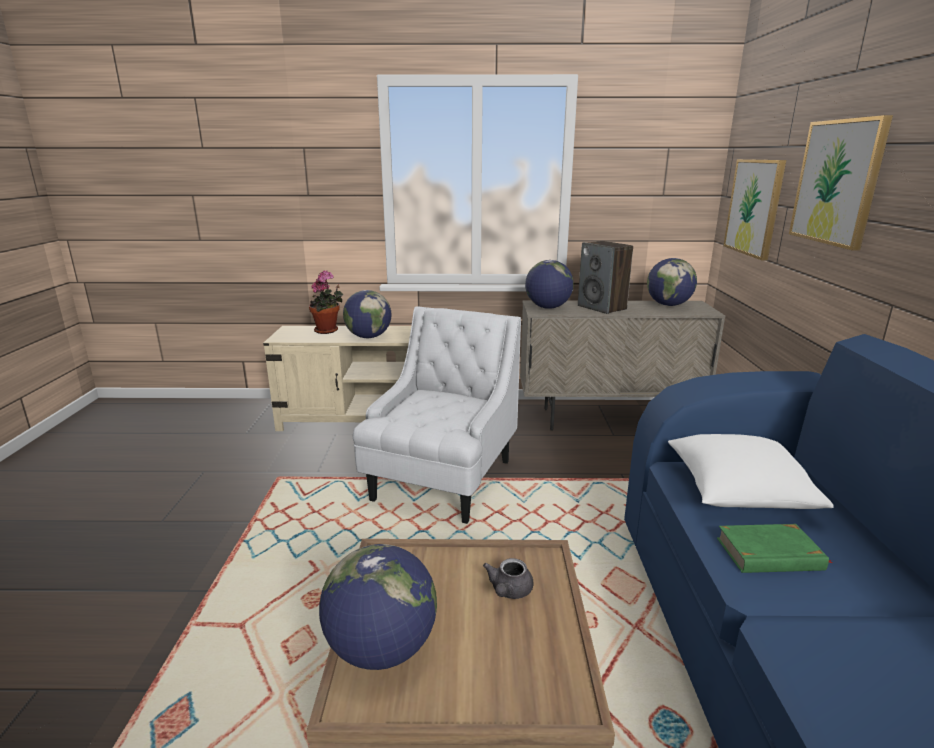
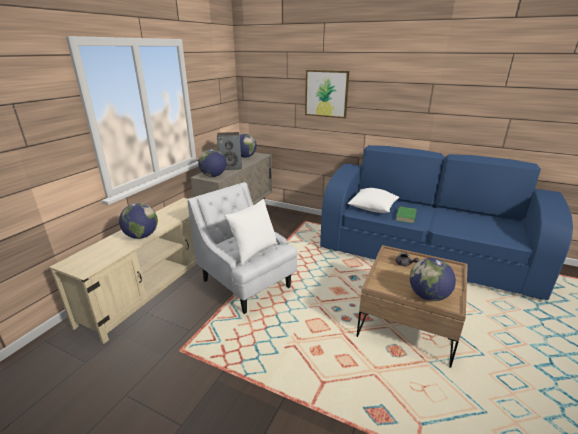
camera: 65 degrees left, 5 degrees up
(328, 331) = (102, 248): potted plant -> none
(419, 416) = (254, 252): none -> white pillow
(754, 207) = (271, 104): picture -> none

